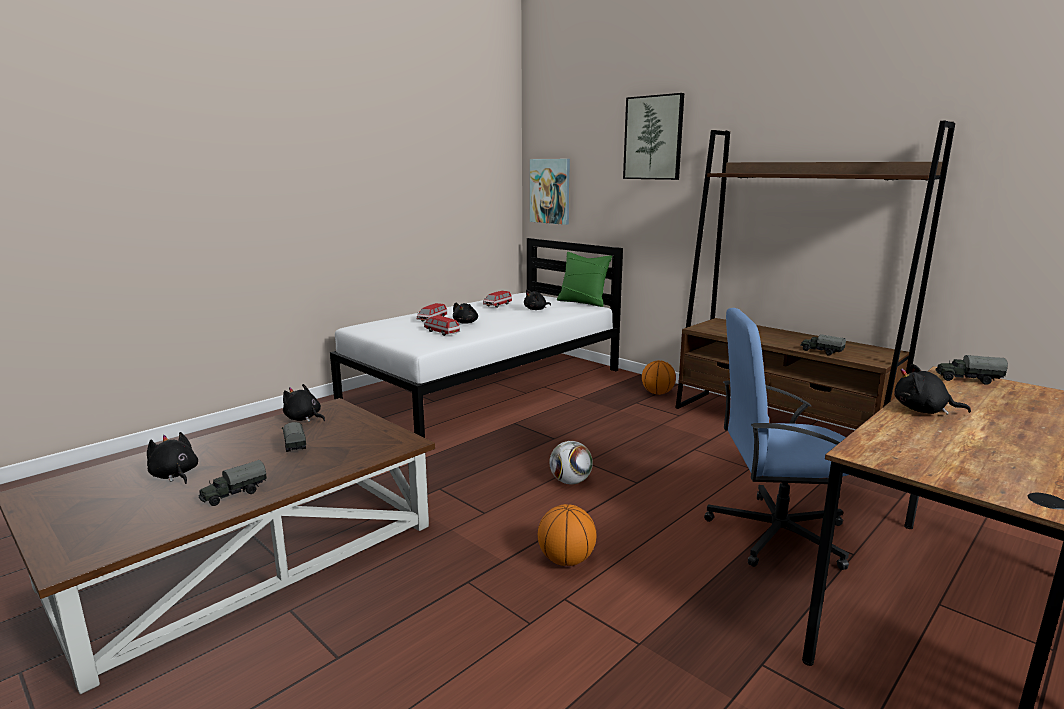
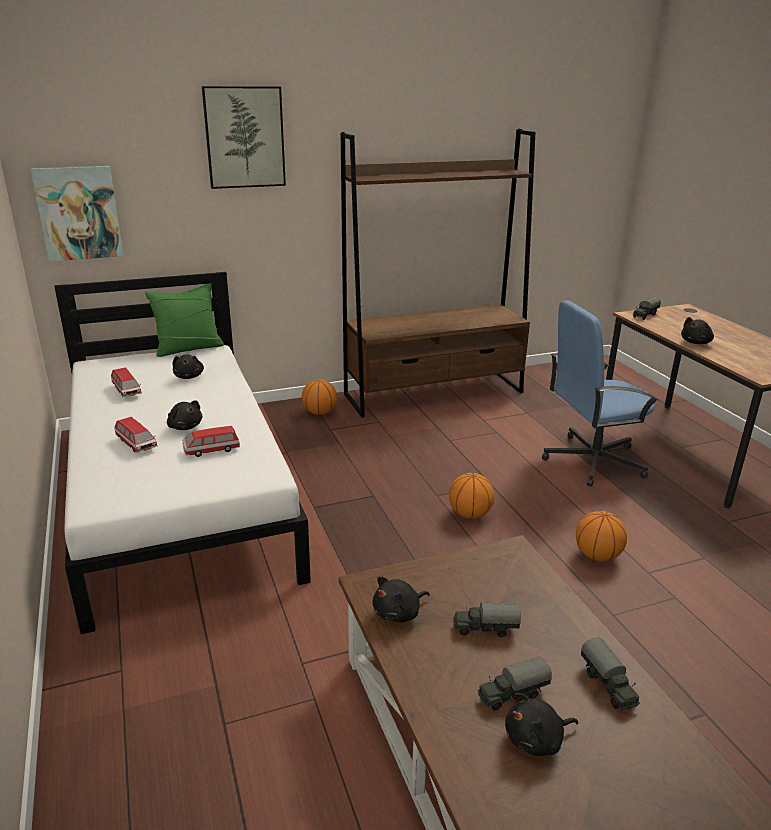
camera: 65 degrees left, 10 degrees up
(570, 482) = (470, 514): football -> basketball
(775, 533) = (592, 461): blue office chair -> blue office chair turned 45 degrees clockwise
(821, 352) = (479, 323): toy truck -> toy truck (512, 694)

